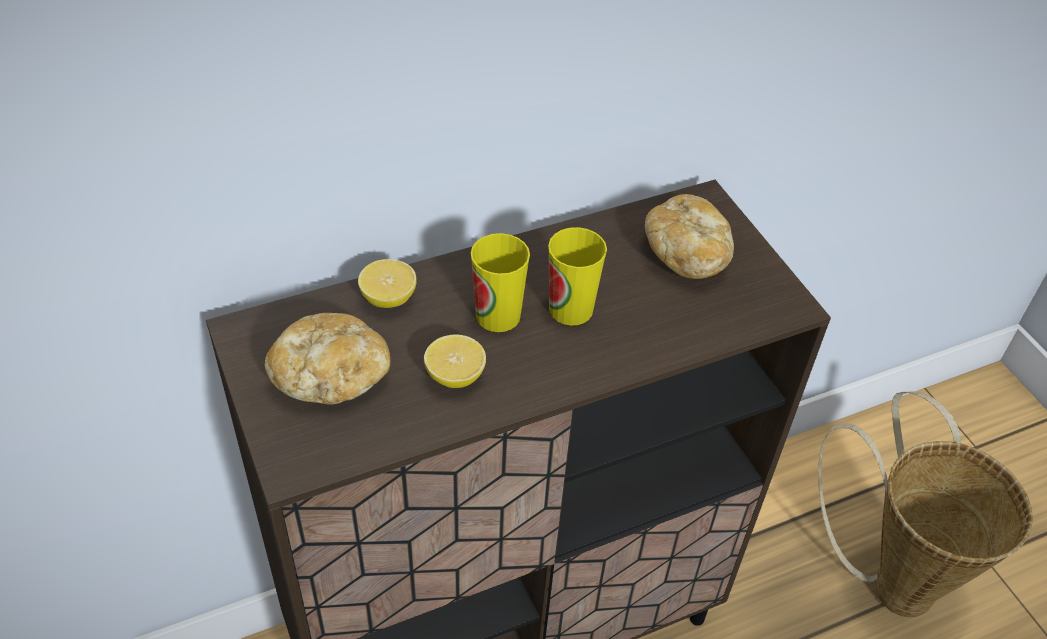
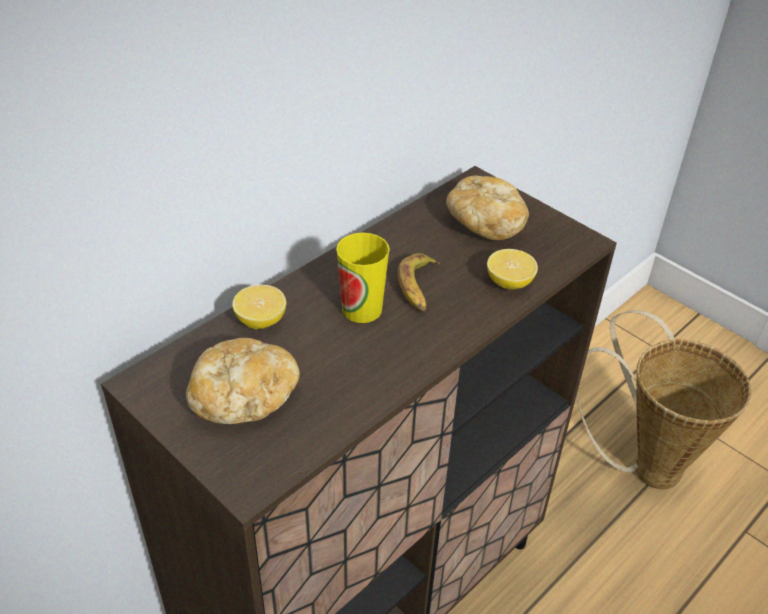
camera: 20 degrees left, 5 degrees down
(455, 376) = (352, 366): lemon -> lemon (509, 282)
(571, 309) = (418, 288): cup -> banana

